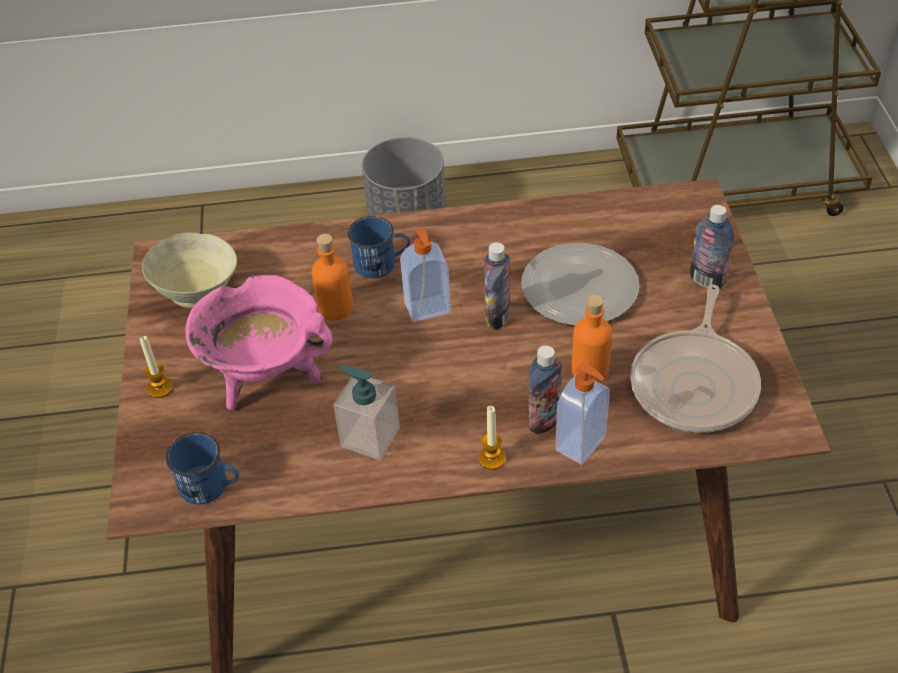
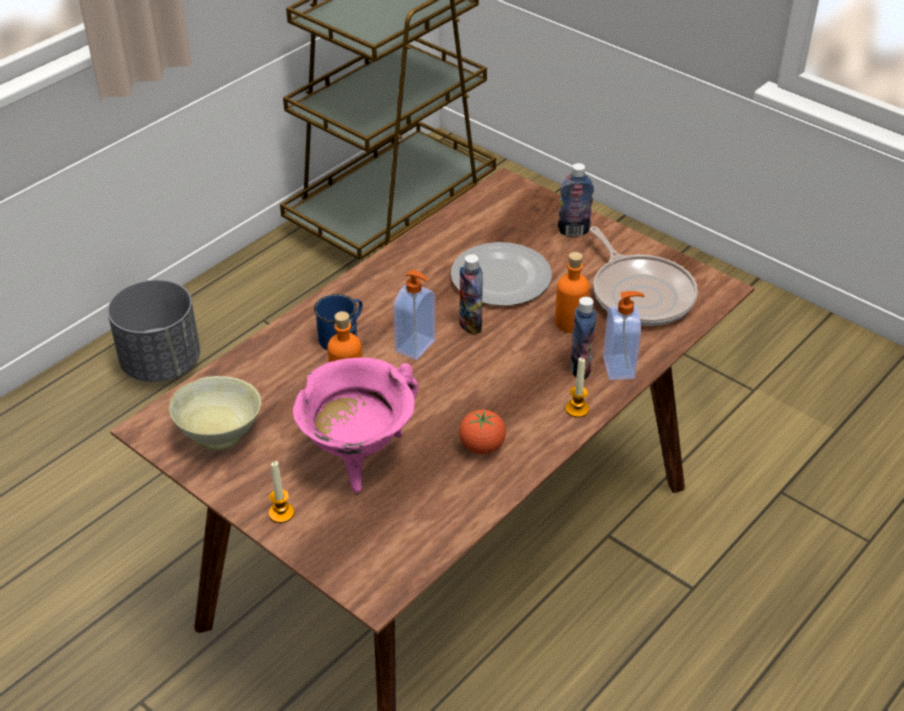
camera: 45 degrees left, 5 degrees down
(211, 487) = (411, 548): blue mug -> none
(370, 437) = (482, 446): soap dispenser -> tomato

